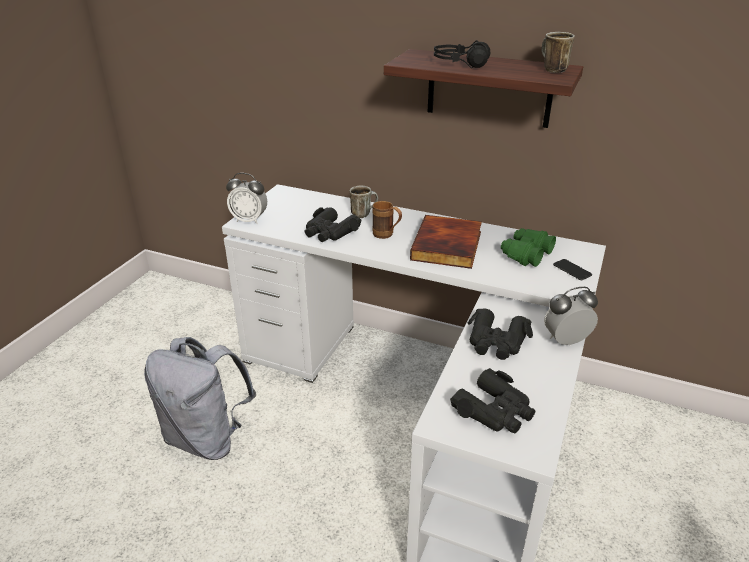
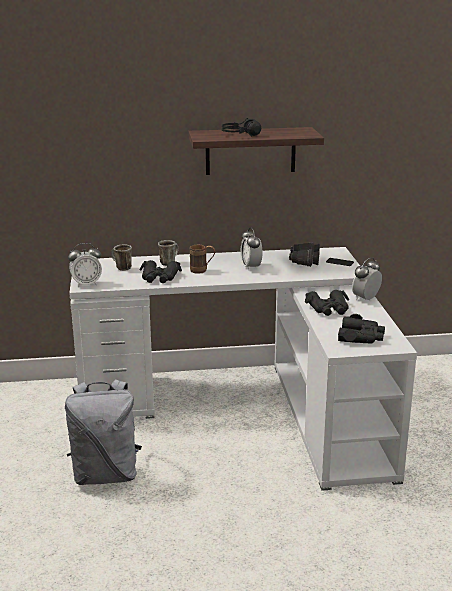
camera: 30 degrees left, 10 degrees down
(448, 246) = (251, 267): book -> alarm clock
(525, 254) = (304, 261): green binoculars -> black binoculars
(551, 69) = (298, 131): mug -> mug (121, 268)

